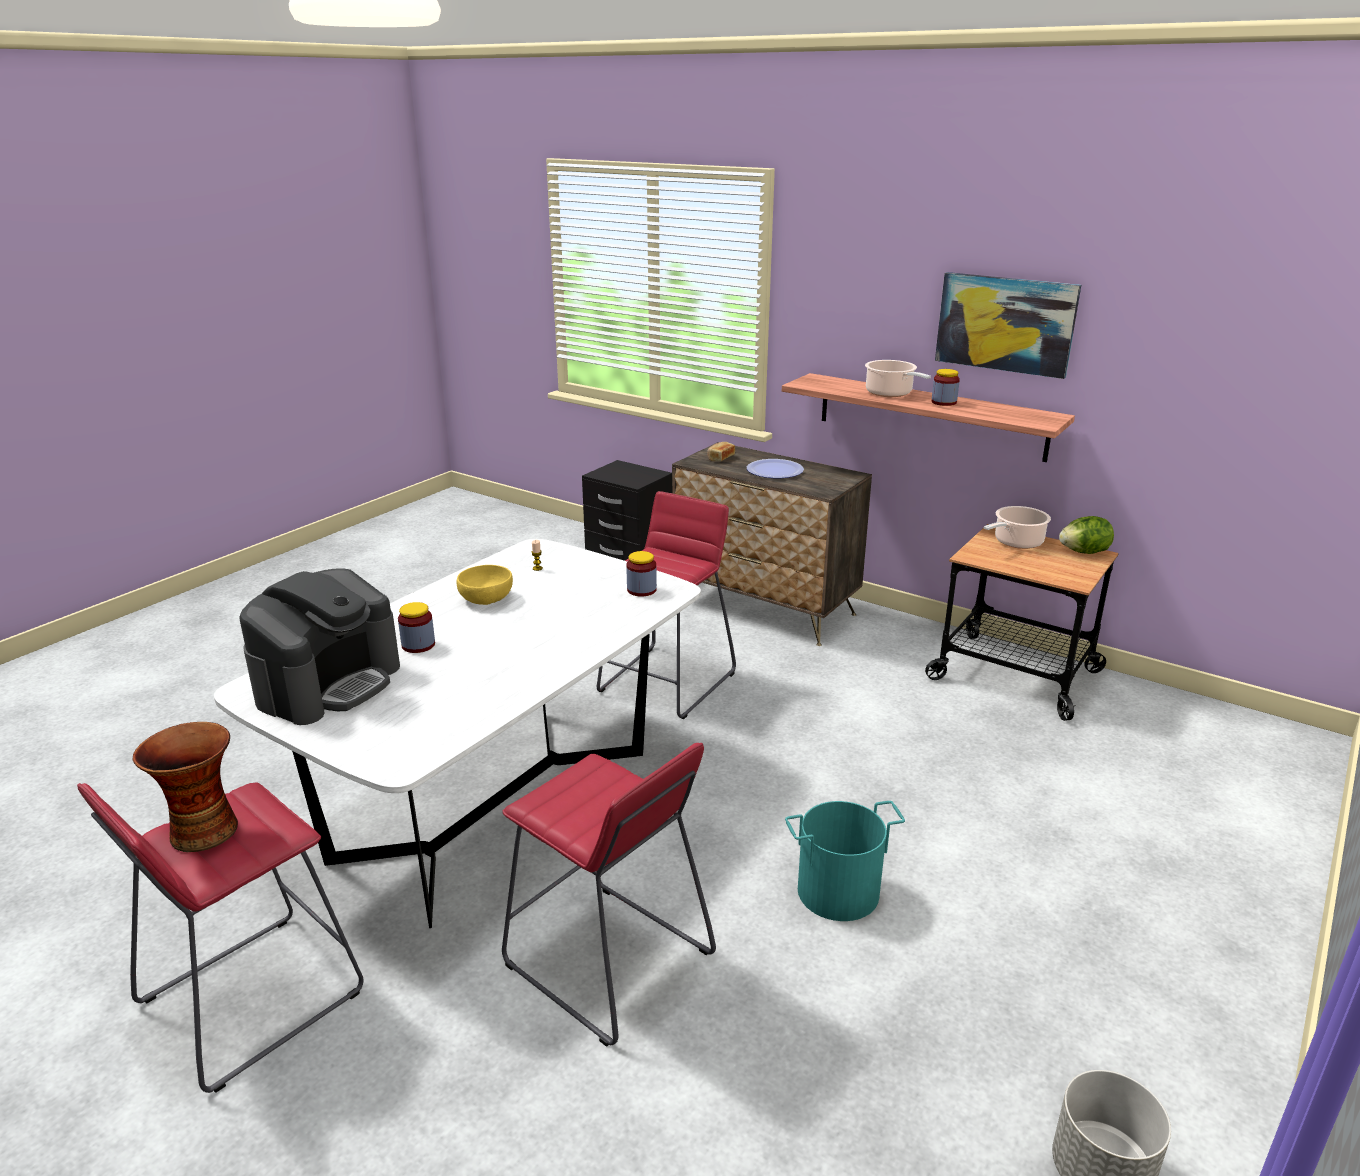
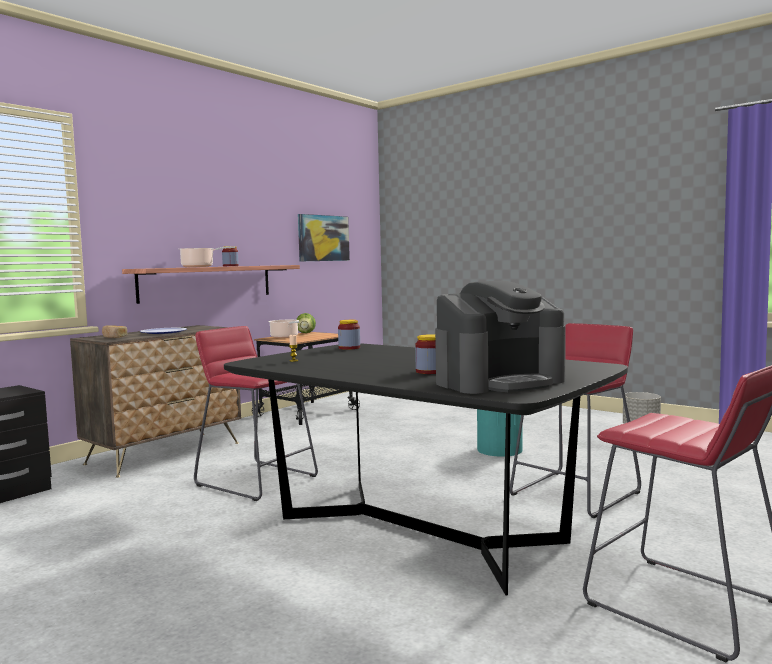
camera: 85 degrees left, 20 degrees down
(203, 830) = (681, 431): vase -> none
(329, 683) = (499, 381): coffee machine -> coffee machine turned 120 degrees clockwise
(487, 598) = (346, 365): yellow bowl -> none
(496, 806) = (418, 530): white dining table -> black dining table
(1005, 324) = (237, 219): picture -> picture (323, 238)

